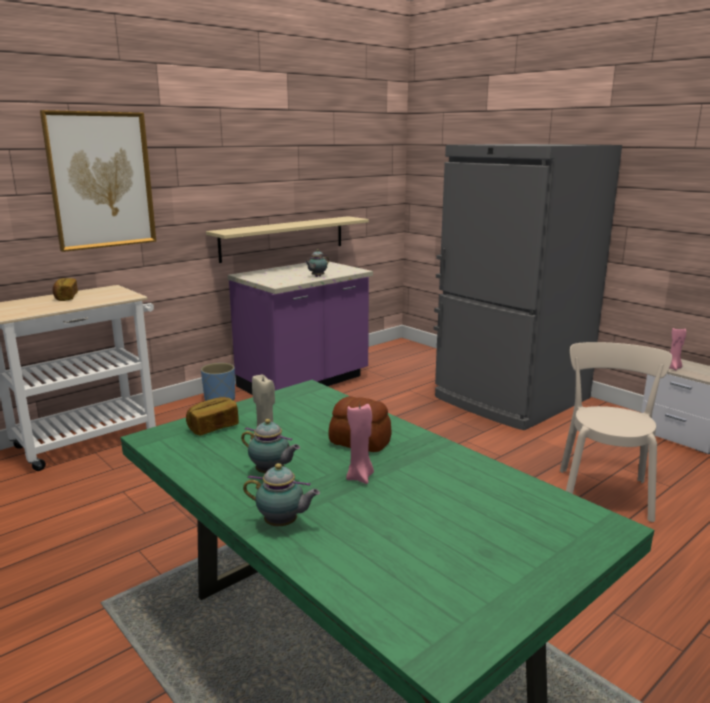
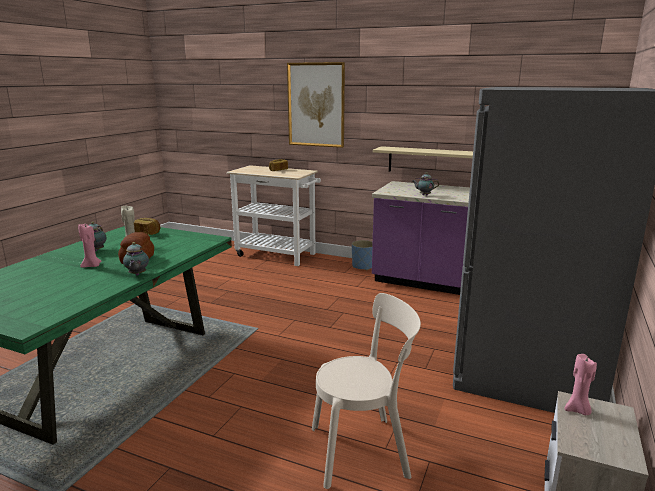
camera: 65 degrees right, 0 degrees up
(283, 524) = (43, 261): teapot -> teapot (137, 274)

